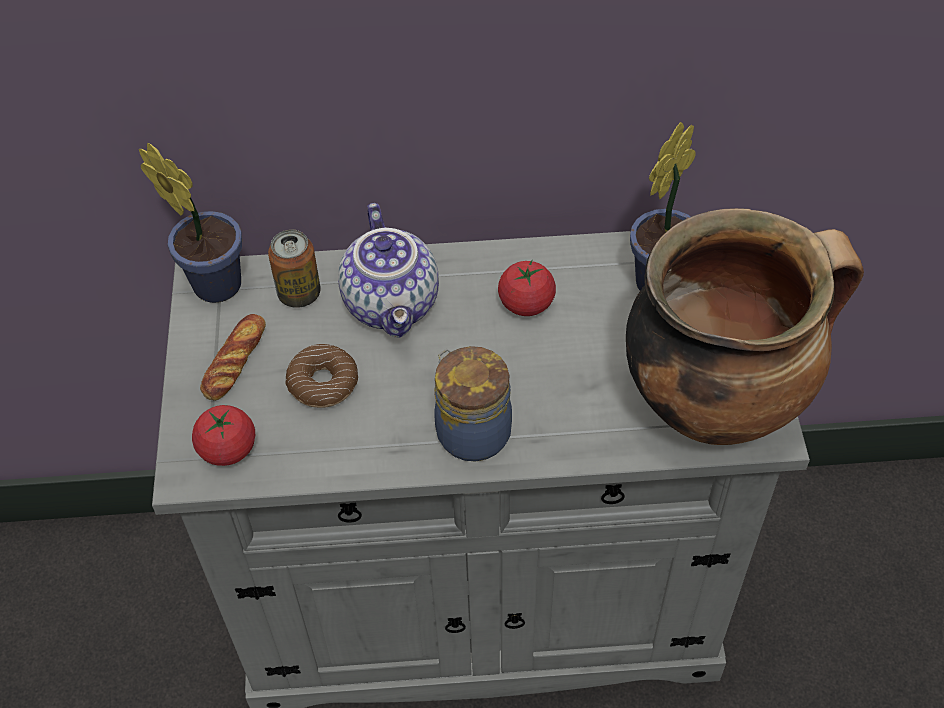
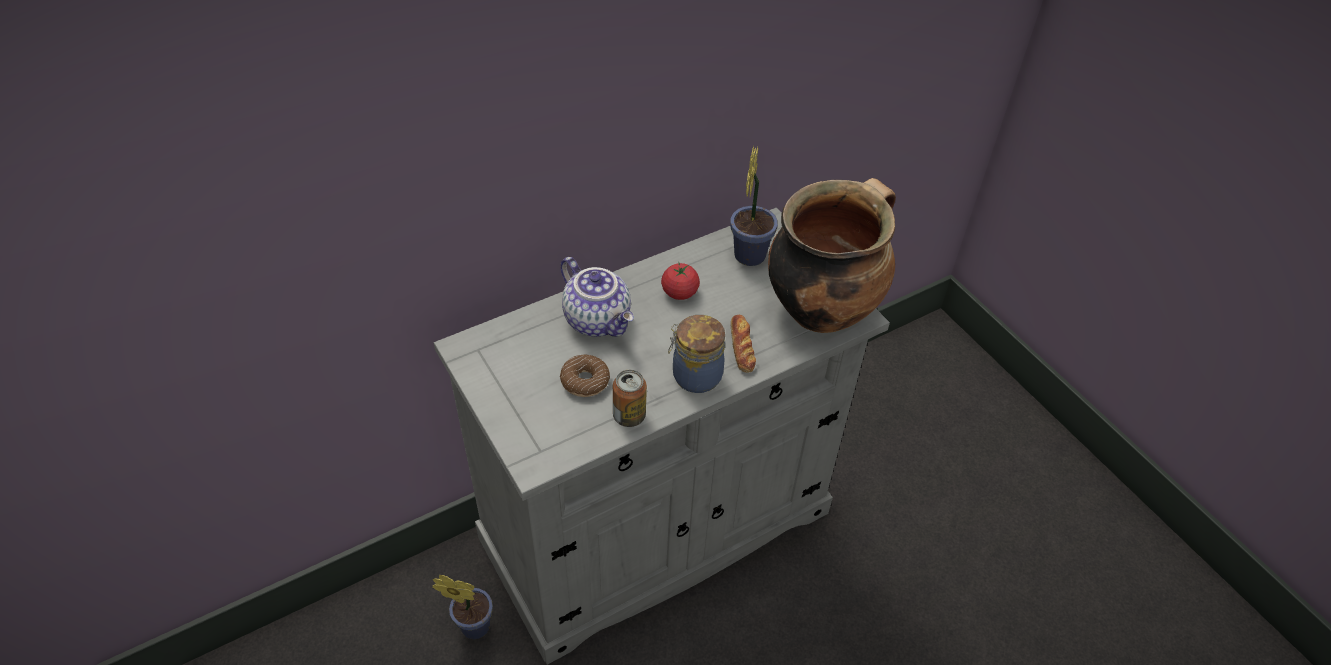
camera: 30 degrees left, 5 degrees down
(212, 281) = (469, 346): potted plant -> potted plant (471, 625)
(228, 449) = (550, 441): tomato -> none
(234, 361) = (518, 388): bread -> bread (741, 347)
(299, 294) = (533, 334): can -> can (629, 416)

